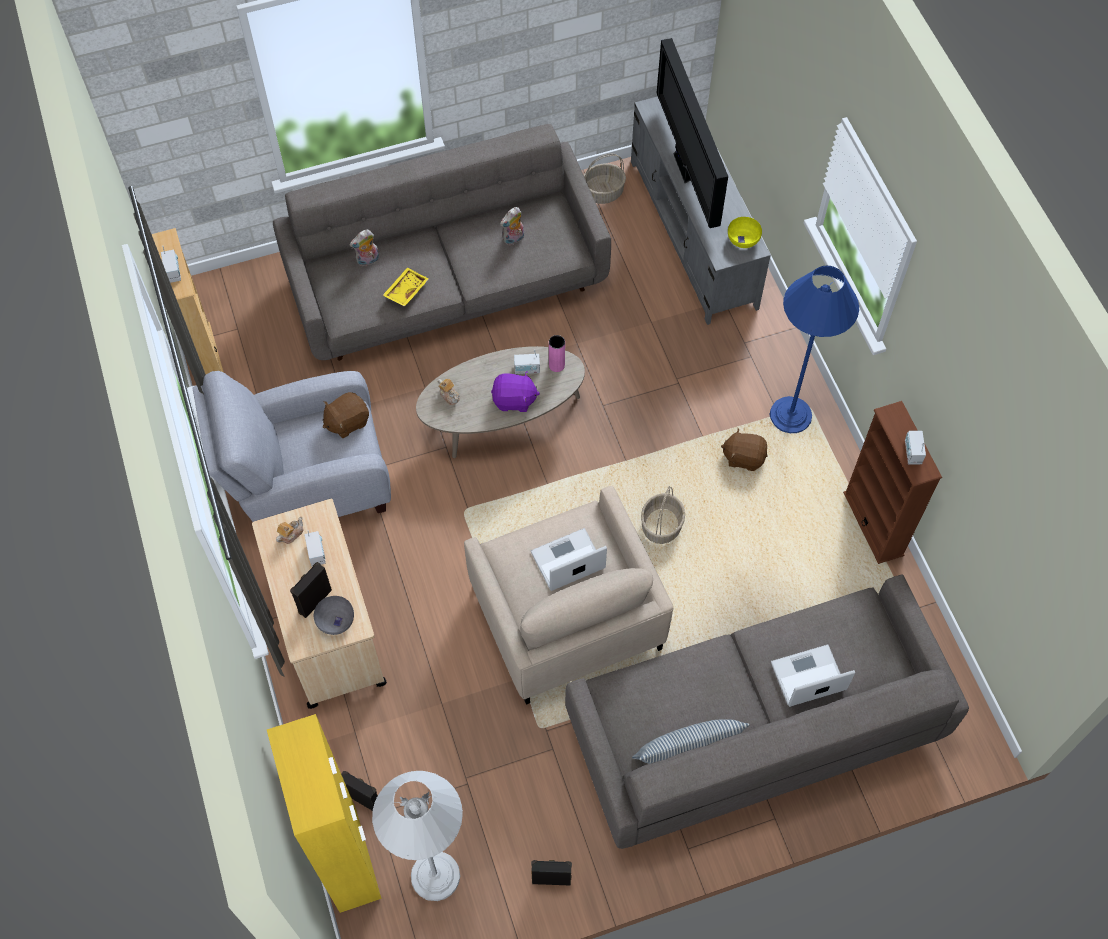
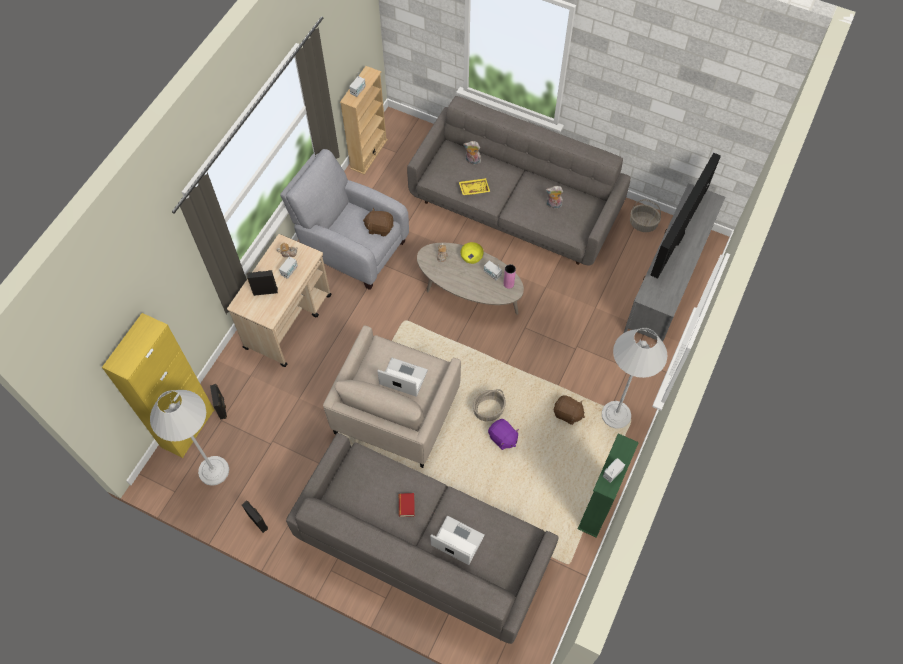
camera: 45 degrees right, 0 degrees up
(335, 620) = (264, 308): grey bowl -> none
(514, 400) = (469, 283): purple plush toy -> purple plush toy (502, 438)
(687, 748) = (363, 517): pillow -> none
(718, 692) = (406, 505): none -> book
(743, 240) = (667, 297): yellow bowl -> yellow bowl (471, 257)
(743, 457) = (567, 414): brown plush toy -> brown plush toy turned 150 degrees clockwise
(790, 415) = (616, 415): blue floor lamp -> white floor lamp
(873, 524) = (598, 507): brown bookcase -> green bookcase

